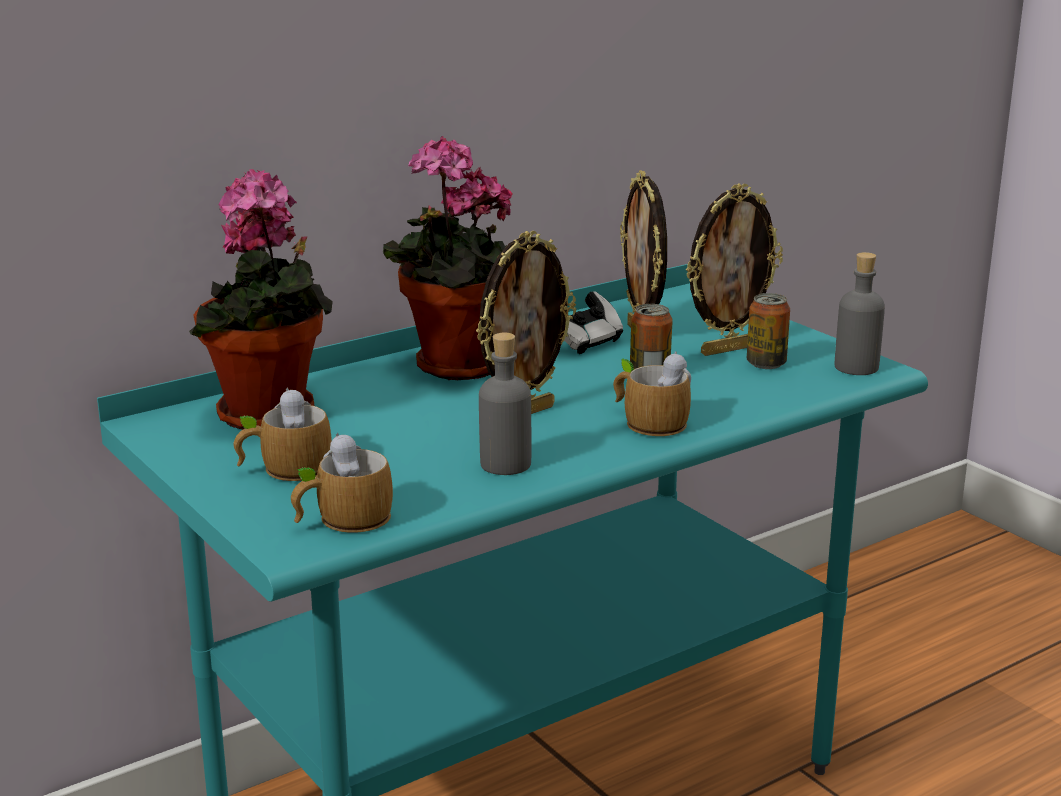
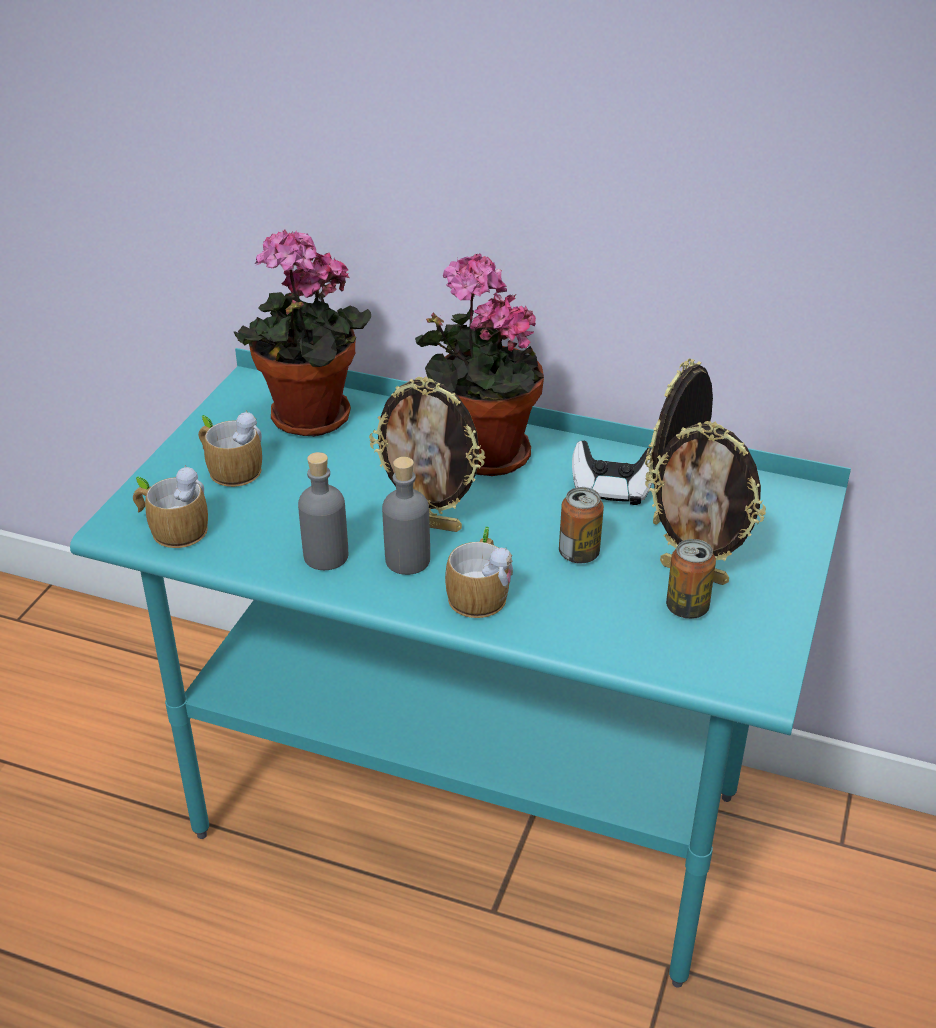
camera: 55 degrees right, 15 degrees up
(856, 367) = (747, 667): grey bottle -> grey bottle (407, 560)

